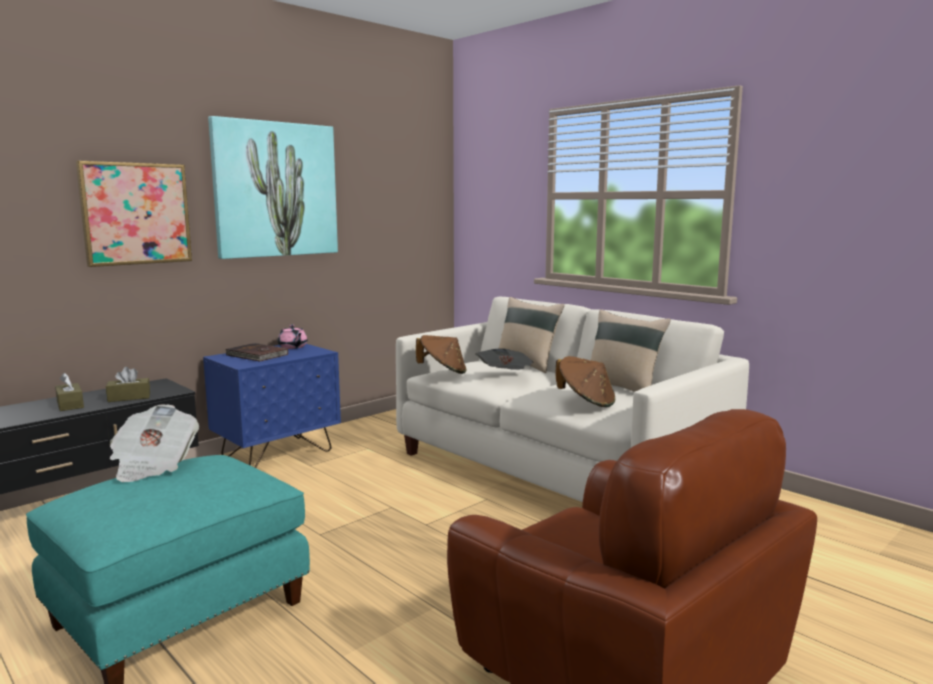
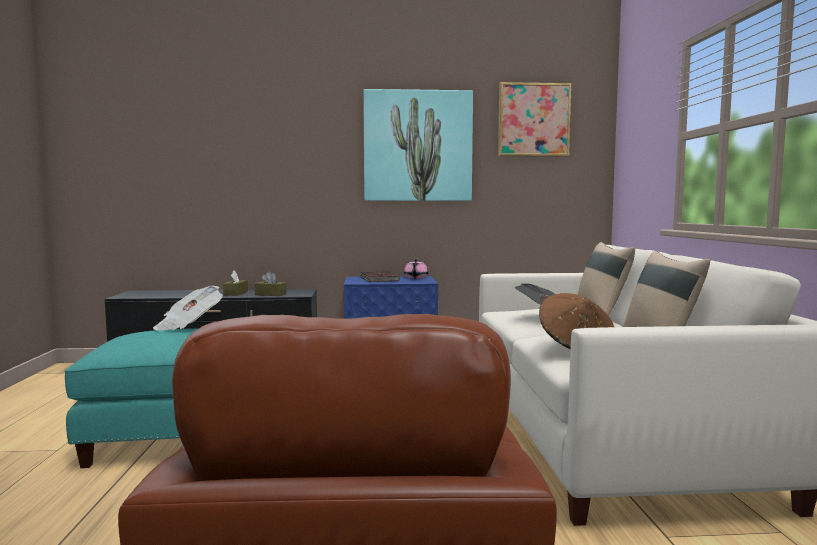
camera: 40 degrees right, 5 degrees down
(136, 213) = (305, 164): picture -> picture (533, 120)
(443, 372) = (504, 308): brown hat -> none

